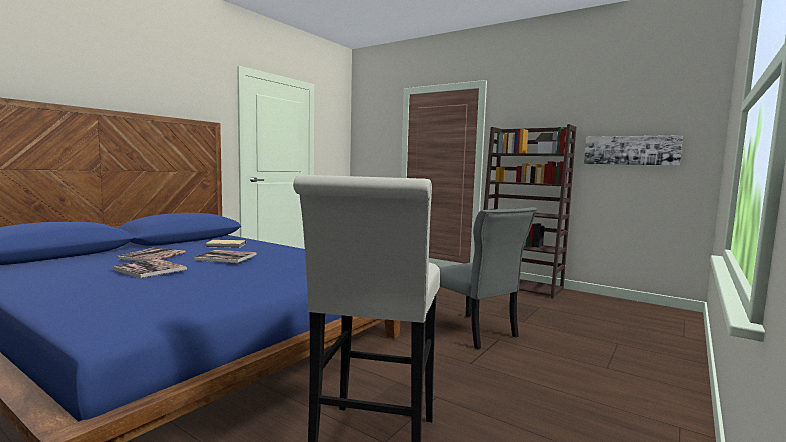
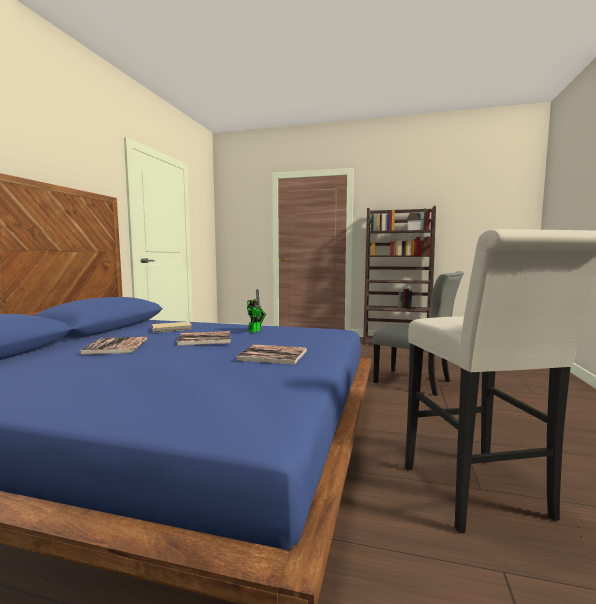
camera: 20 degrees left, 0 degrees up
(150, 269) = (155, 359): book -> book (273, 355)
(286, 254) = (255, 330): none -> toy robot
(630, 150) = (475, 227): picture -> none

